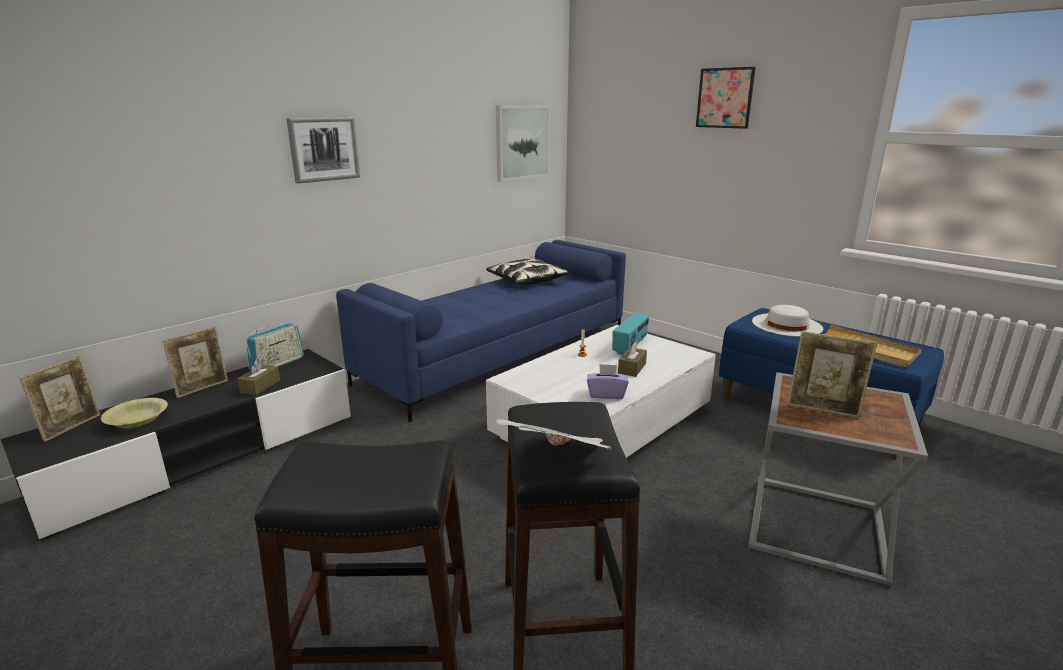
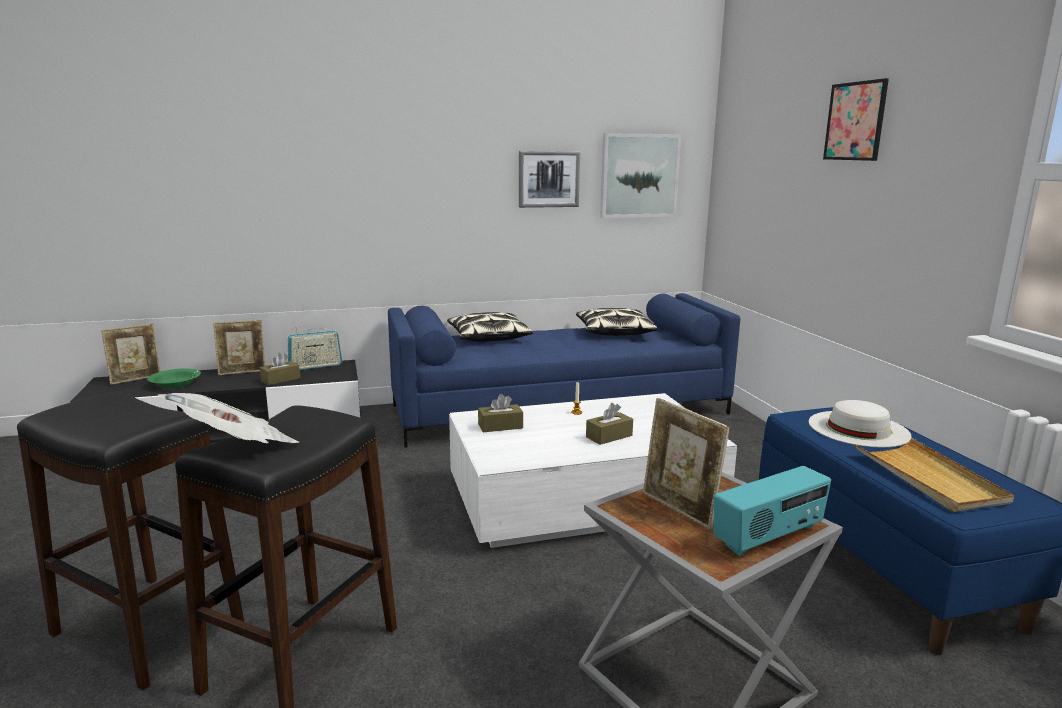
camera: 30 degrees right, 5 degrees down
(137, 420) = (175, 384): yellow bowl -> green bowl
(324, 149) = (390, 170): picture -> picture (548, 179)
(434, 303) = (488, 337): none -> pillow
(545, 381) = (500, 426): none -> brown tissue box
(606, 394) = (541, 452): purple tissue box -> none
(630, 347) = (642, 416): radio -> radio (769, 537)

